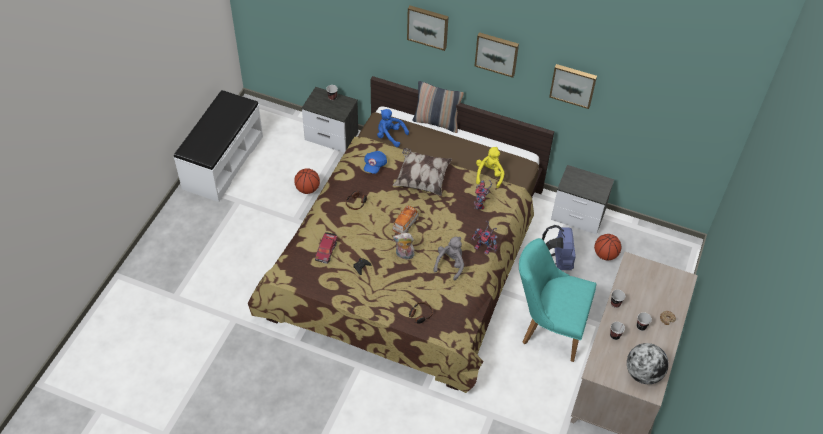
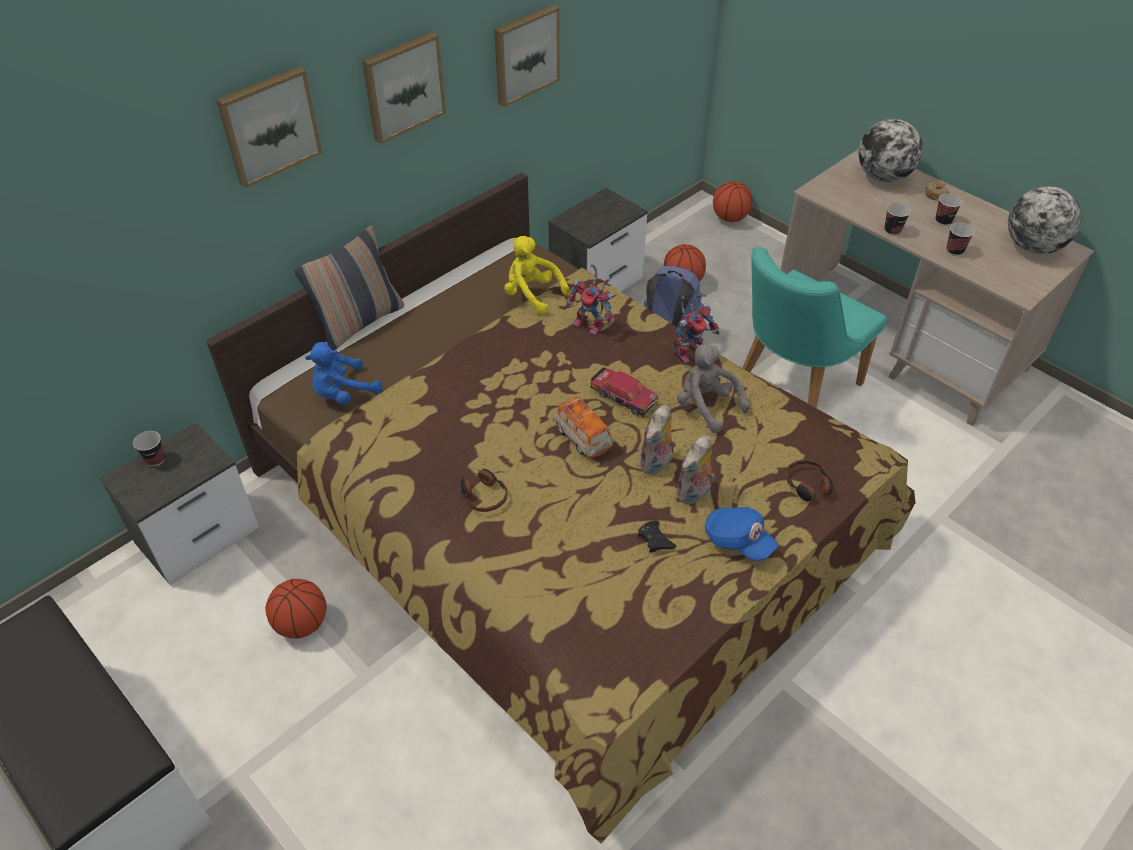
camera: 65 degrees left, 5 degrees down
(326, 250) = (582, 586): toy car -> toy car (623, 396)
(374, 165) = (406, 437): blue cap -> blue cap (738, 541)
(393, 273) = (694, 494): none -> plush toy
(421, 179) = (485, 380): pillow -> none
(668, 290) = (883, 177): none -> globe
(684, 261) = (730, 218): none -> basketball

